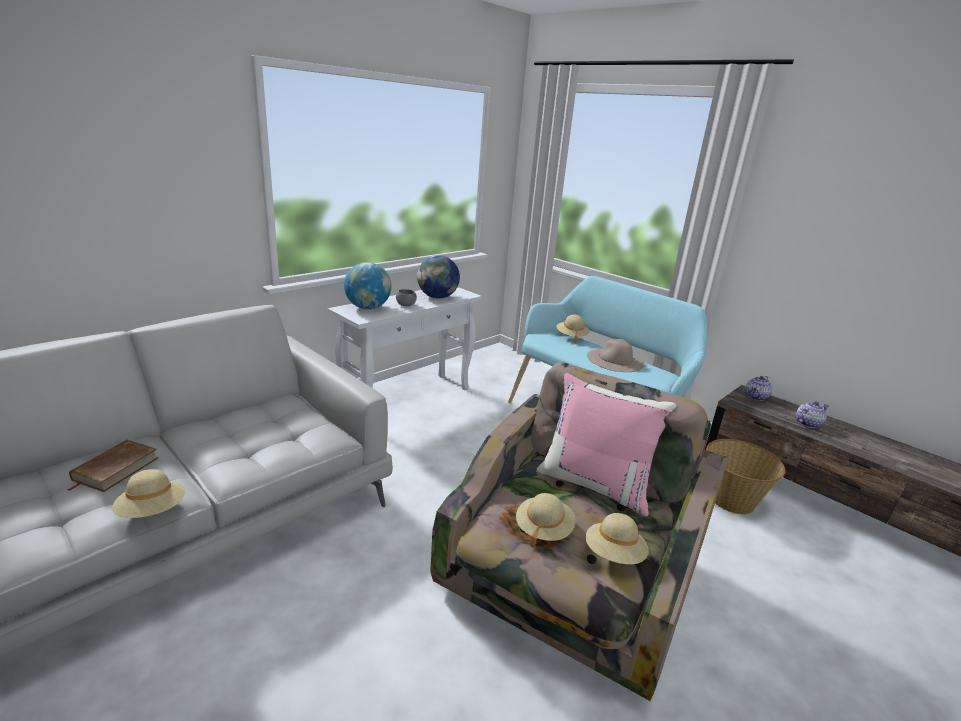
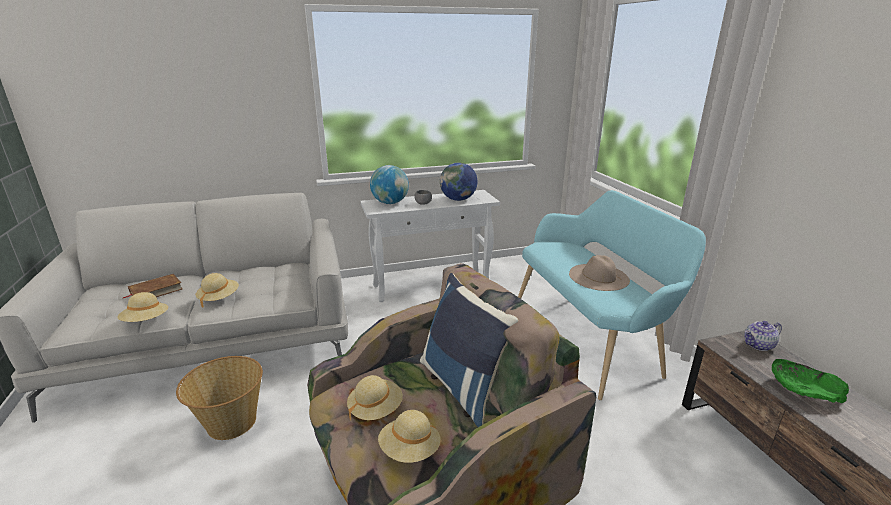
camera: 30 degrees right, 0 degrees up
(571, 336) = (576, 249): beige hat -> beige hat (219, 298)
(595, 484) = (463, 386): pink pillow -> blue pillow
(731, 500) = (682, 455): basket -> basket (231, 422)
(807, 423) = (804, 390): teapot -> green bowl

